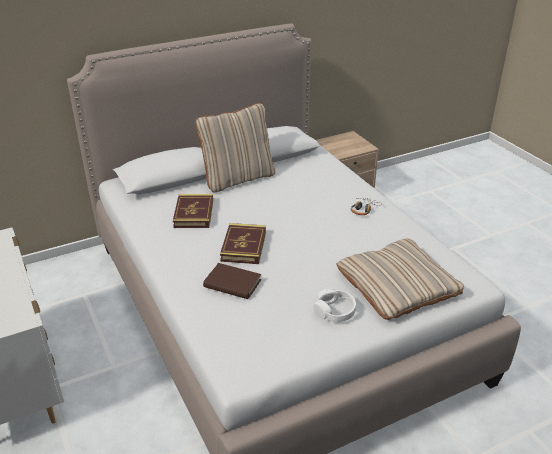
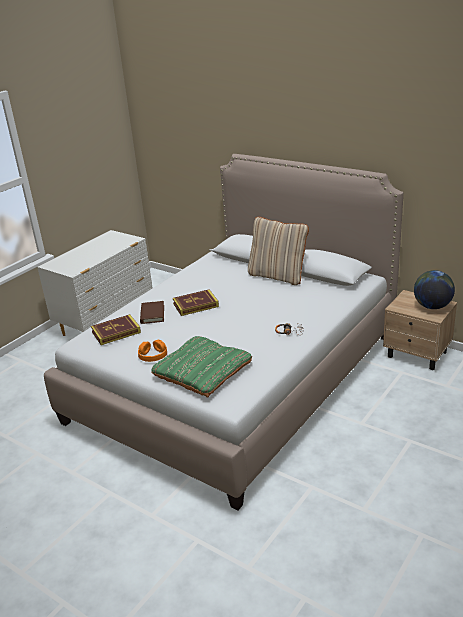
camera: 65 degrees right, 5 degrees down
(194, 214) = (217, 278): book -> book (116, 332)
(334, 311) = (153, 355): white headphones -> orange headphones
(349, 141) = (432, 306): none -> globe
(397, 284) = (202, 371): beige pillow -> green pillow

